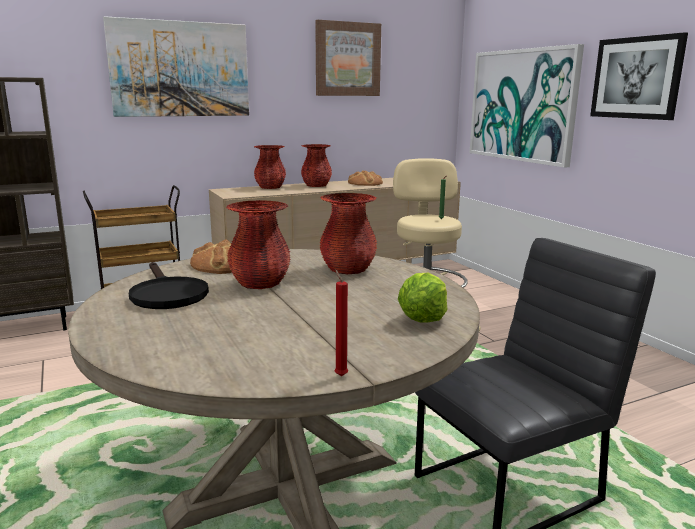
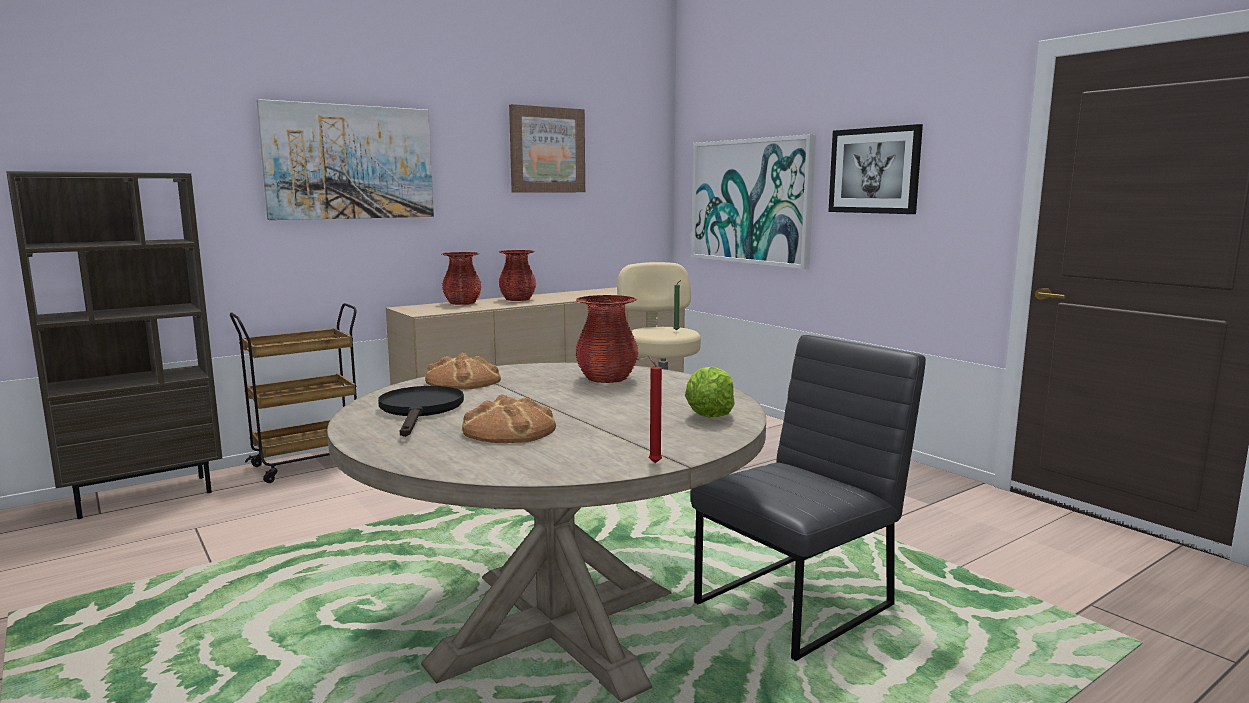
camera: 10 degrees left, 5 degrees down
(167, 294) = (420, 410): black frying pan -> black frying pan turned 150 degrees counterclockwise
(259, 283) = (518, 396): red vase -> none
(365, 183) = (574, 295): bread -> bread (509, 429)

